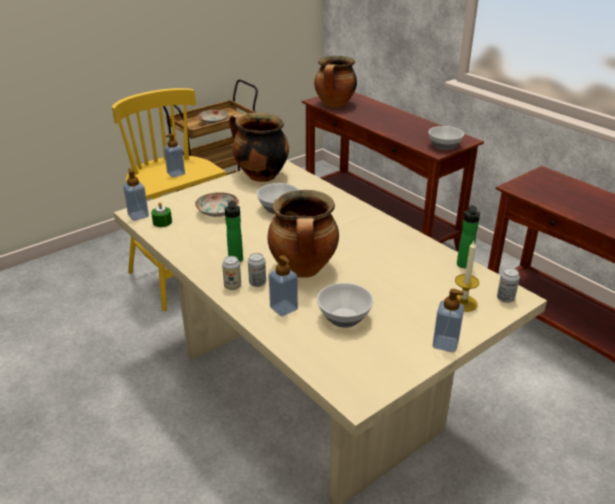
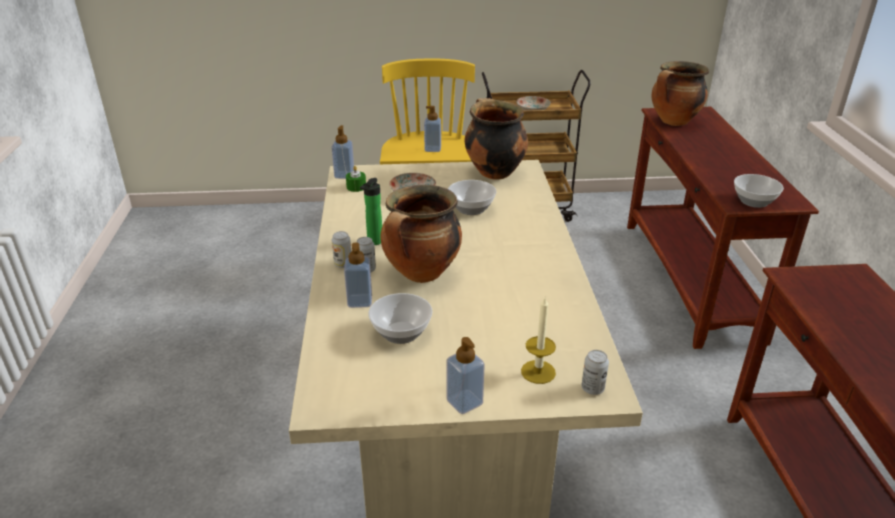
camera: 35 degrees right, 0 degrees up
(464, 266) = (591, 335): bottle -> none

